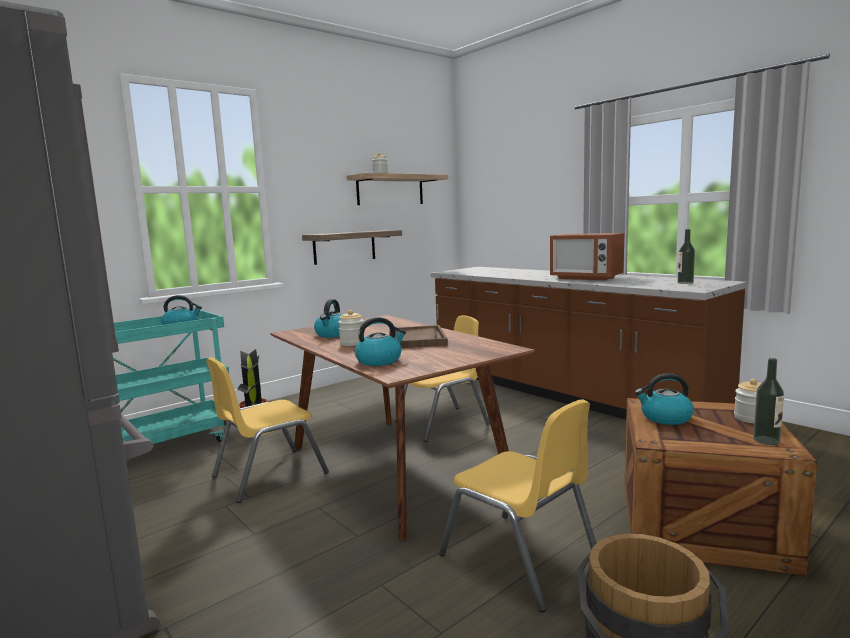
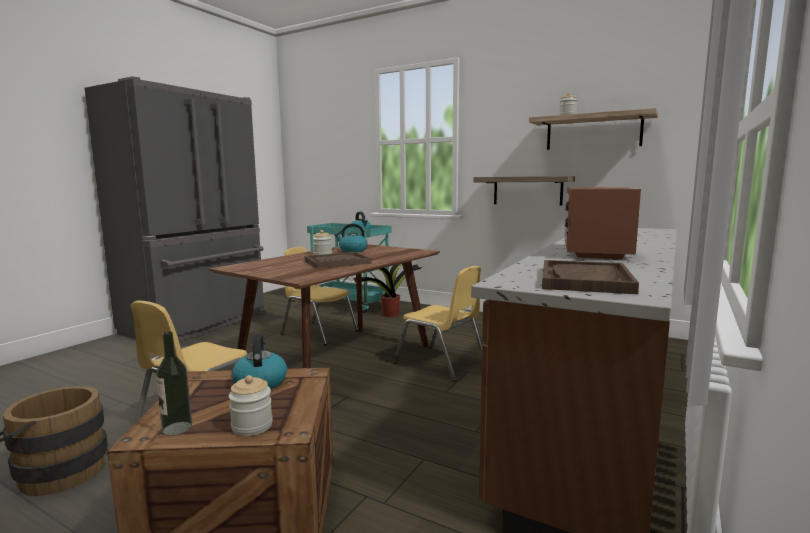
camera: 70 degrees right, 0 degrees up
(379, 360) = (268, 262): kettle -> none
(685, 283) = (585, 280): bottle -> brown tray

